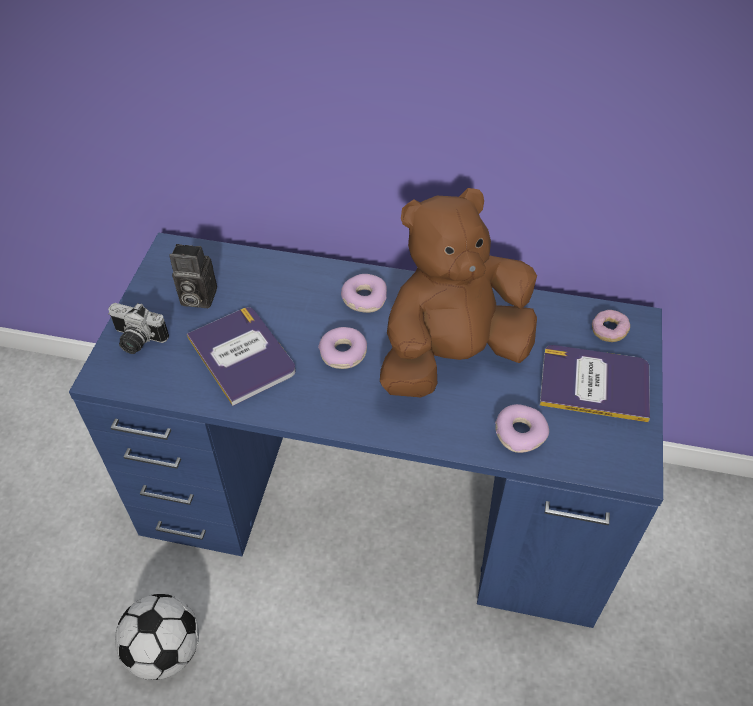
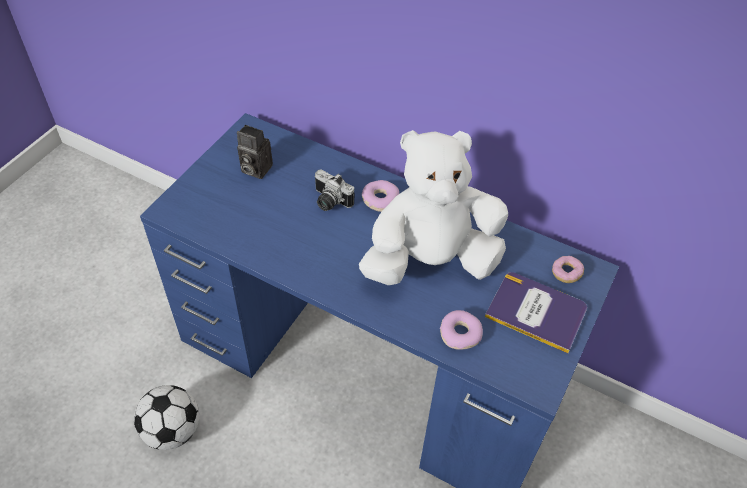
camera: 15 degrees right, 0 degrees up
(136, 341) = (200, 190): camera -> camera (329, 202)
(242, 355) = (272, 220): book -> none
(343, 353) = (347, 238): donut -> none
(452, 356) = (431, 261): brown plush toy -> white plush toy

